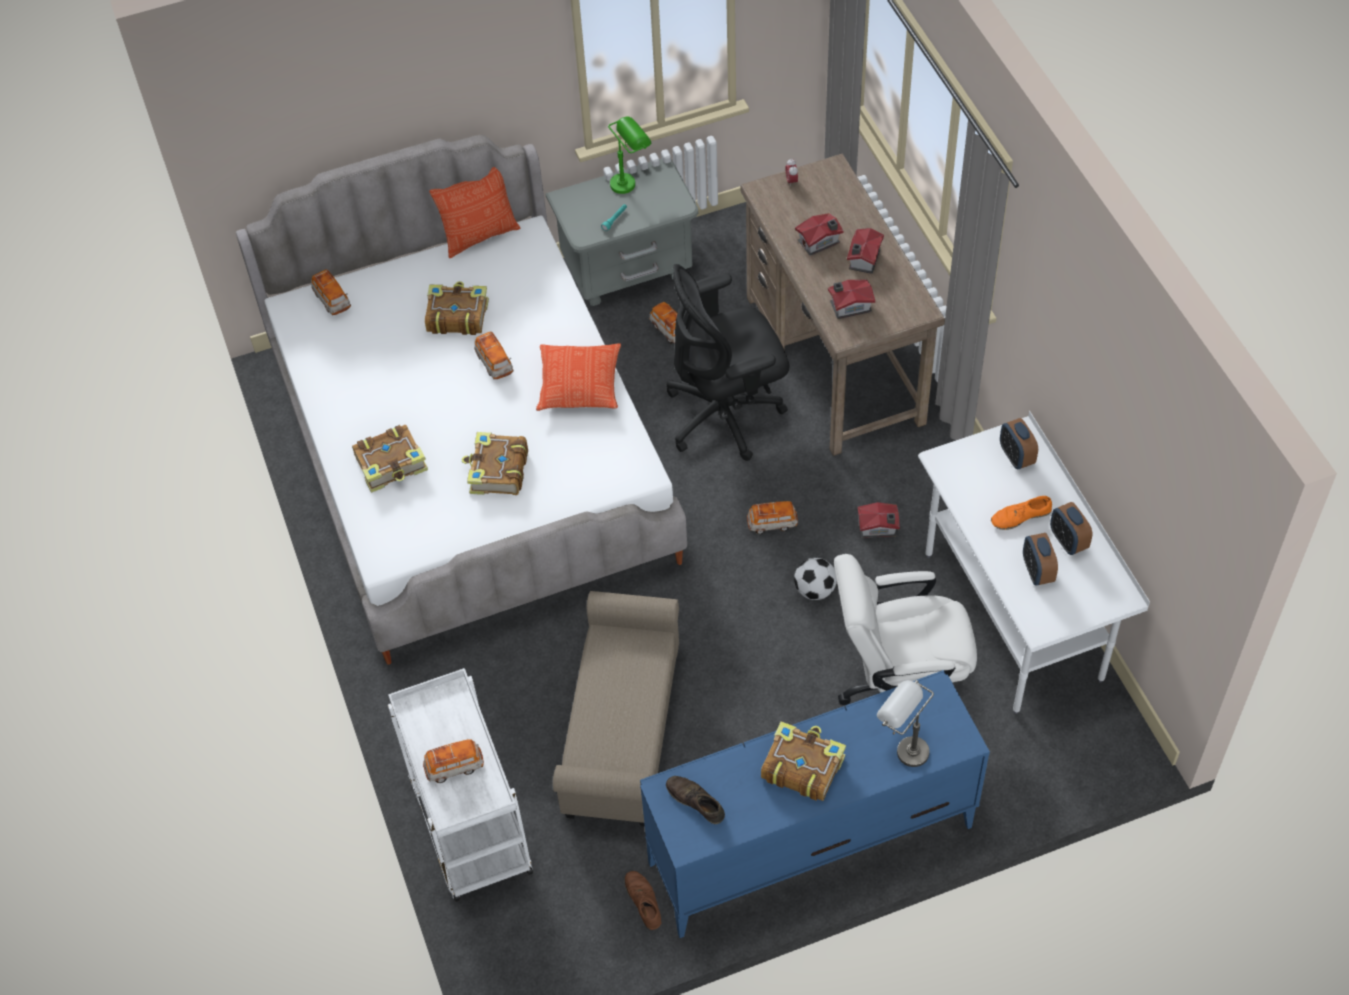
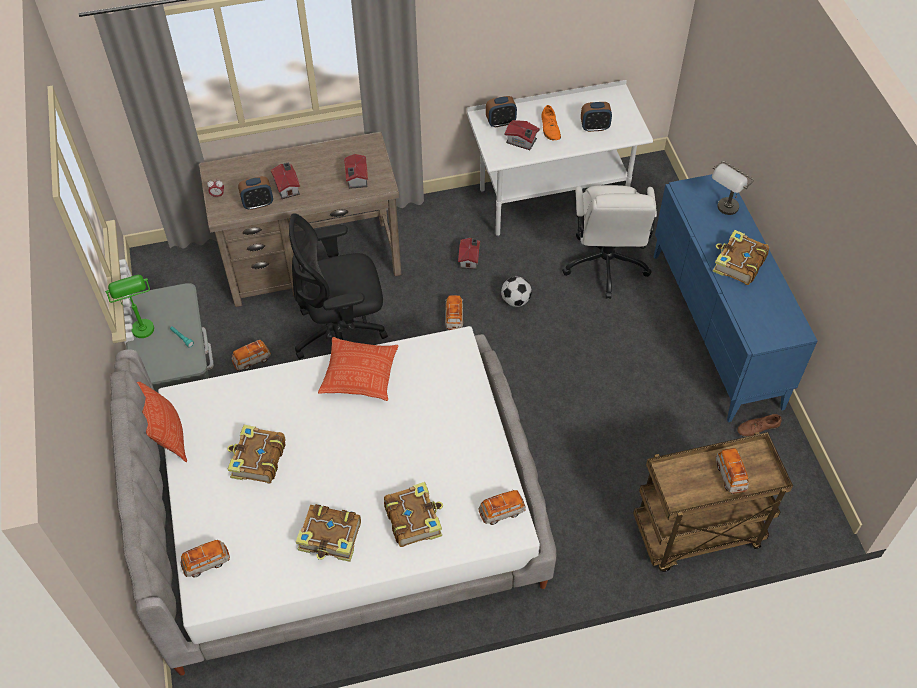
camera: 85 degrees left, 0 degrees up
(469, 826) = (696, 535): white cart -> brown cart
(494, 363) = (320, 434): toy car -> toy car (502, 512)
(497, 472) = (437, 439): book -> book (331, 538)
(622, 735) = (624, 428): beige ottoman -> none
(695, 801) = (765, 324): brown shoe -> none
(729, 410) = (344, 331): black office chair -> black office chair turned 90 degrees clockwise
(863, 259) = (313, 165): toy house -> toy house (522, 142)
(1068, 541) = (572, 110): alarm clock -> alarm clock (258, 204)

